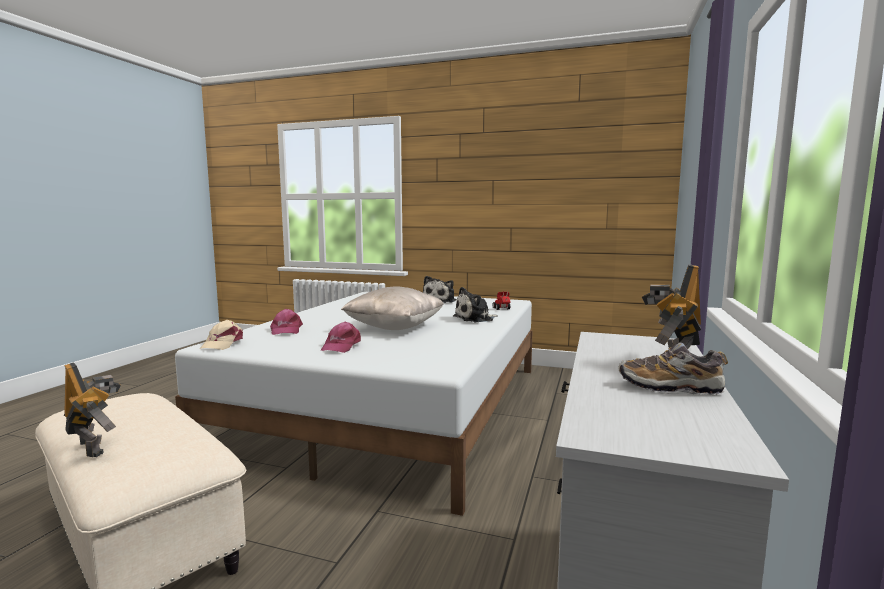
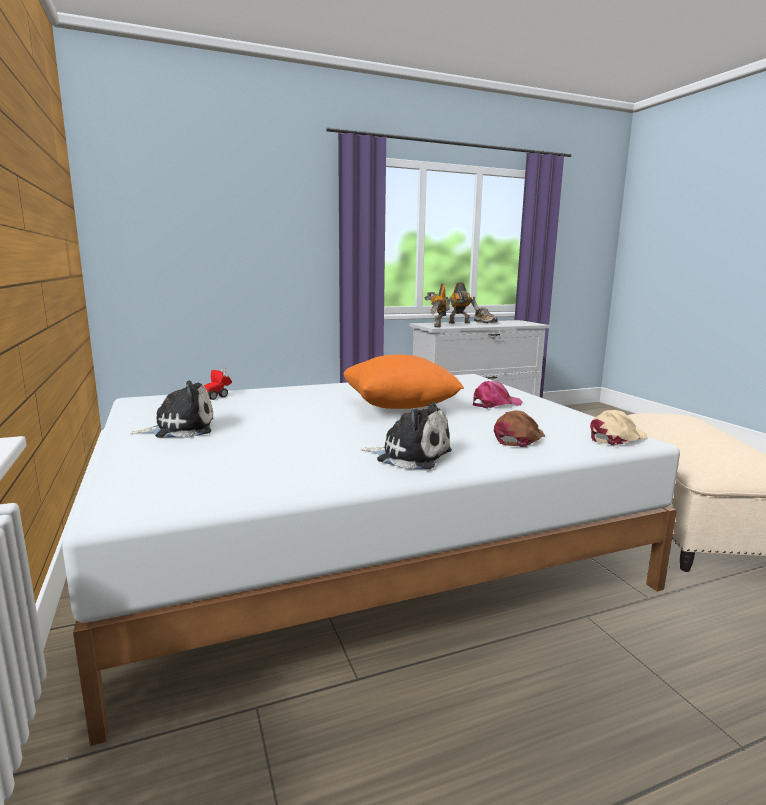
camera: 130 degrees left, 5 degrees up
(94, 447) = (713, 427): toy robot -> toy robot (436, 326)
(286, 330) = (519, 438): pink cap -> brown cap
(395, 327) = (399, 407): beige pillow -> orange pillow
(475, 319) = (296, 395): plush toy -> plush toy (410, 456)

